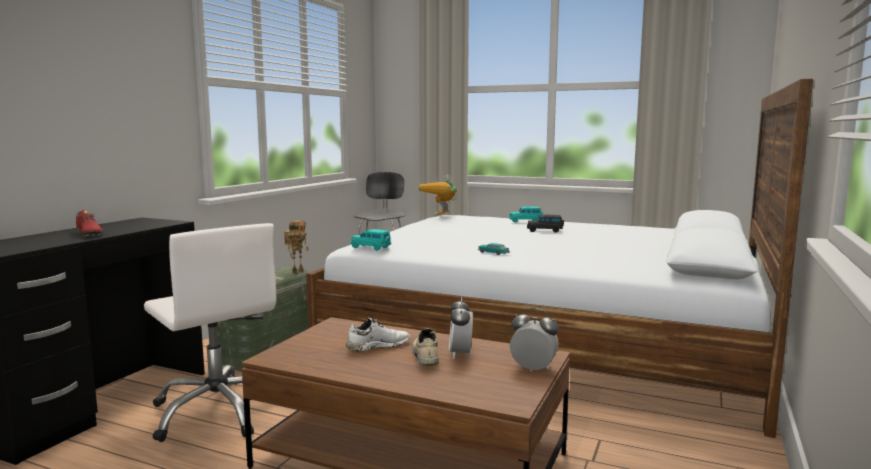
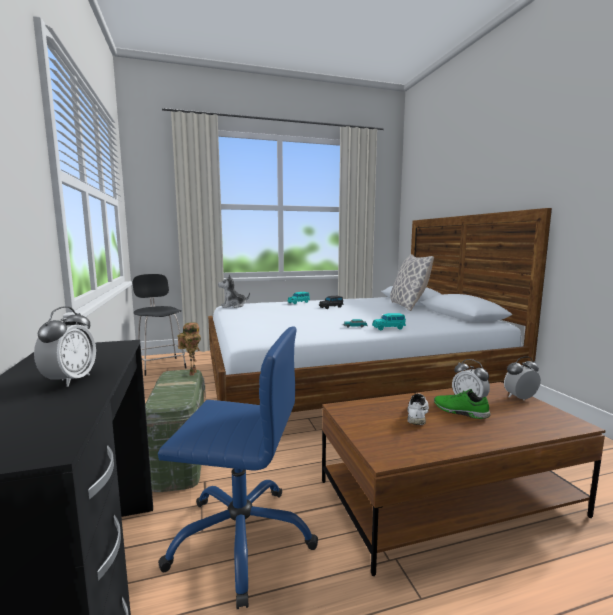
camera: 40 degrees left, 0 degrees up
(89, 234) = (70, 380): red shoe -> alarm clock
(219, 411) = (241, 538): white office chair -> blue office chair
(371, 248) = (267, 338): turquoise toy car -> turquoise toy car (389, 328)
(425, 356) = (459, 412): beige shoe -> green shoe
(442, 217) = (233, 306): toy robot -> plush toy
(665, 244) = (408, 306): none -> pillow

